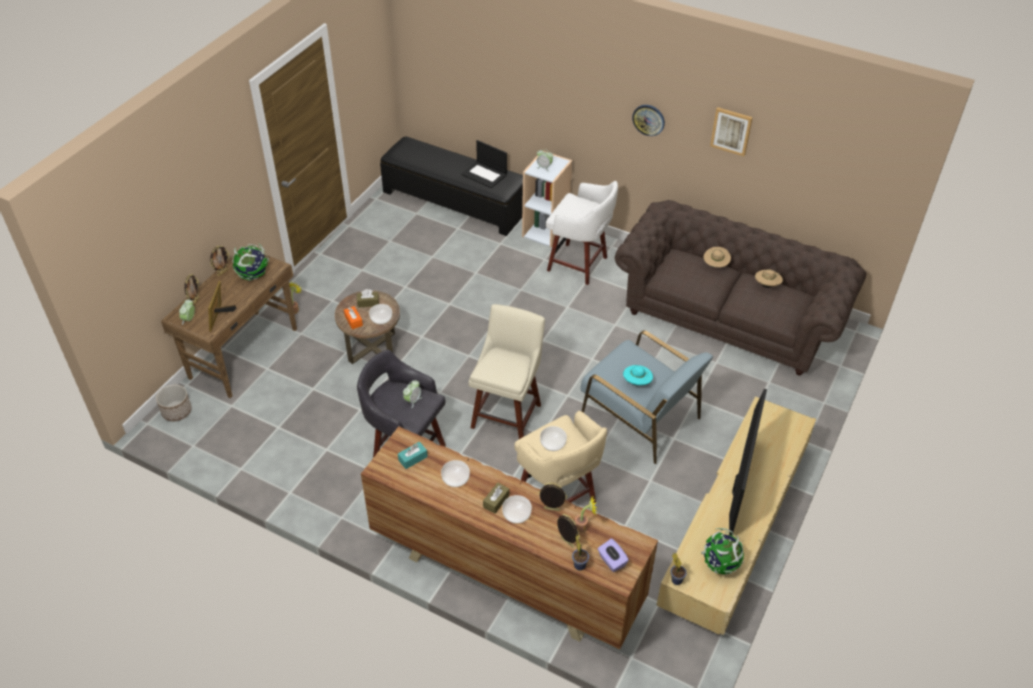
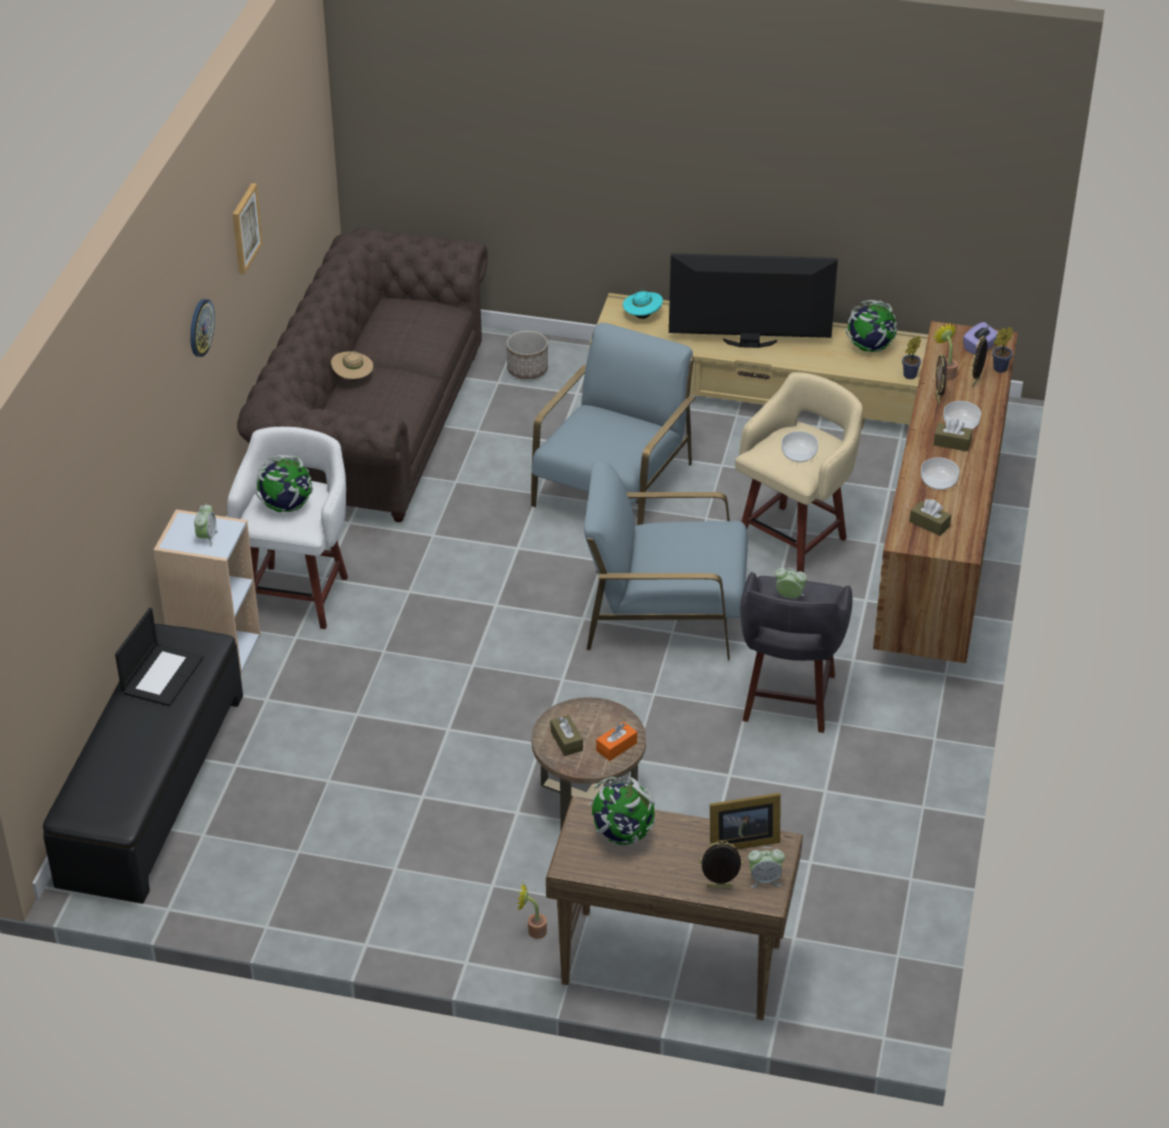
camera: 105 degrees left, 5 degrees down
(177, 411) = (839, 1007): planter -> planter (527, 370)
(223, 272) = (631, 879): picture frame -> none
(381, 318) = (597, 715): bowl -> none
(413, 458) = (929, 524): turquoise tissue box -> brown tissue box
(507, 413) = (665, 613): beige stool -> blue armchair
(578, 209) = (286, 507): none -> globe
(637, 382) = (622, 430): turquoise hat -> turquoise hat (642, 316)
(767, 285) = (384, 329): beige hat -> none

